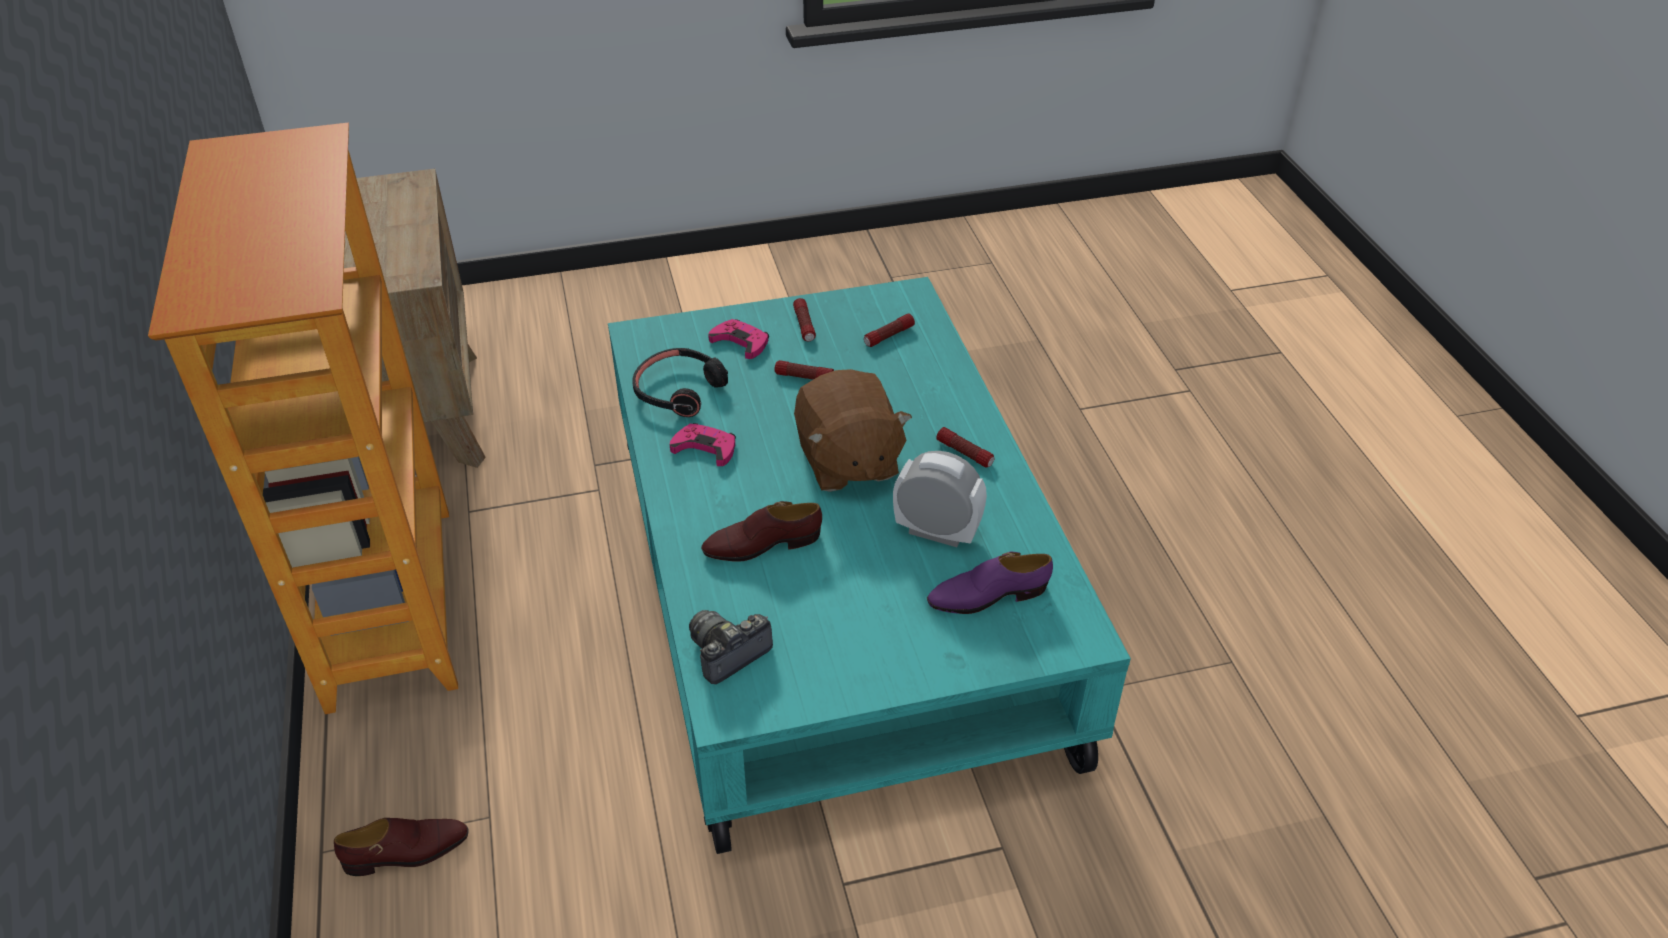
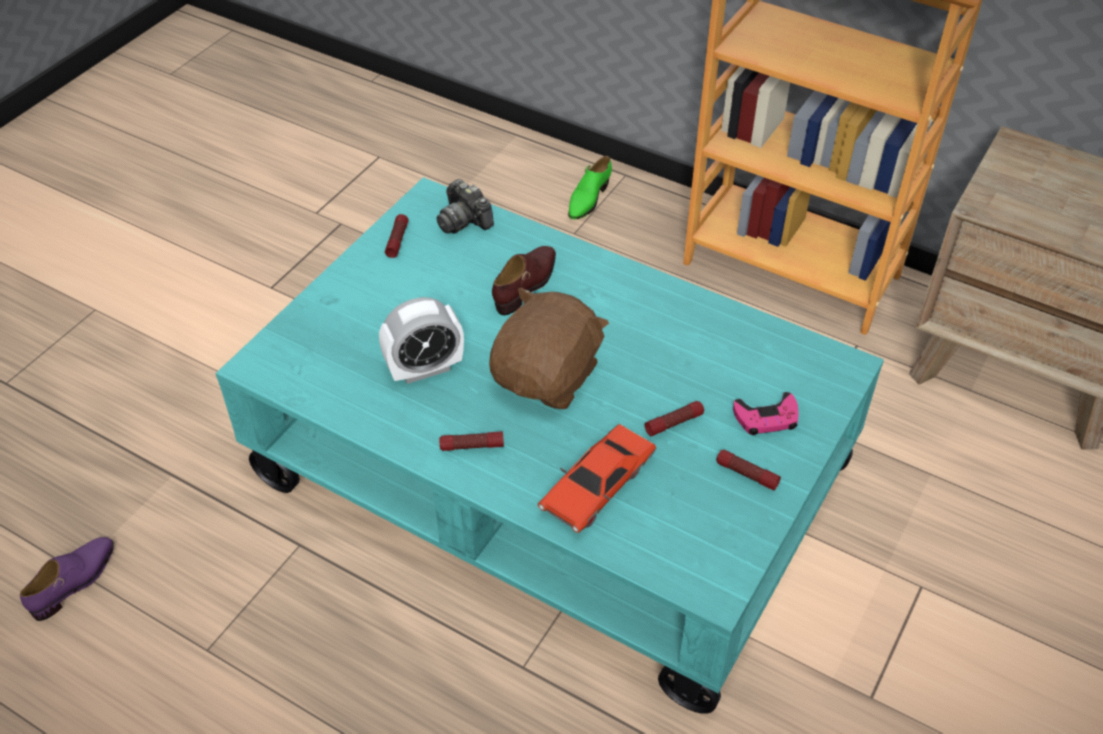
camera: 135 degrees right, 5 degrees up
(407, 852) = (588, 199): brown shoe -> green shoe
(679, 390) = (739, 344): black headphones -> none
(705, 448) = (654, 317): pink game controller -> none
(728, 653) = (464, 220): camera -> camera turned 135 degrees clockwise
(847, 461) = (548, 376): brown plush toy -> brown plush toy turned 90 degrees clockwise
(888, 336) = (667, 519): flashlight -> flashlight (397, 240)
(907, 377) = (598, 486): none -> red toy car
(987, 595) = (346, 349): purple shoe -> purple shoe (75, 581)

